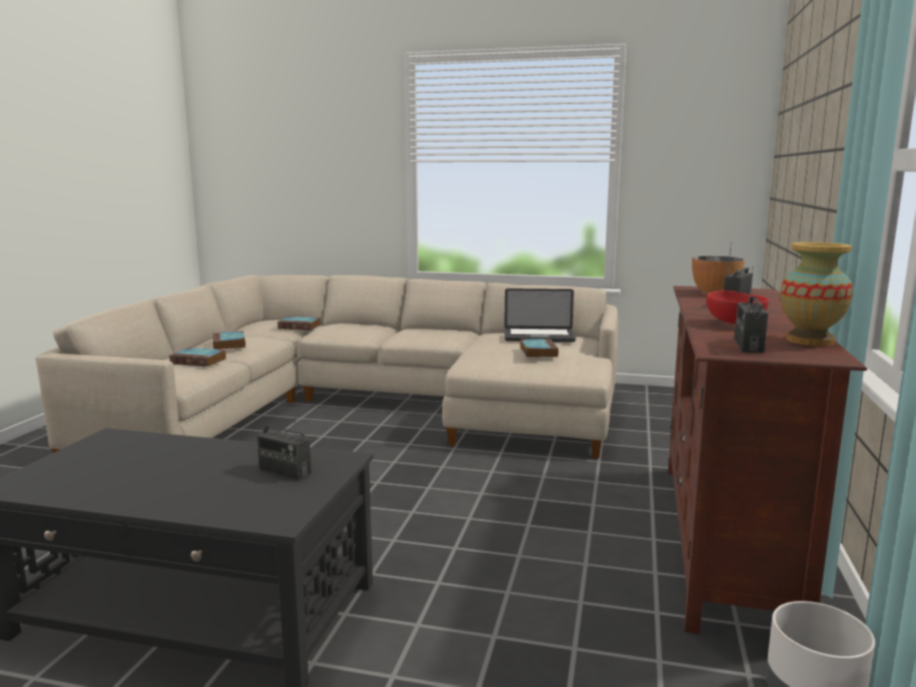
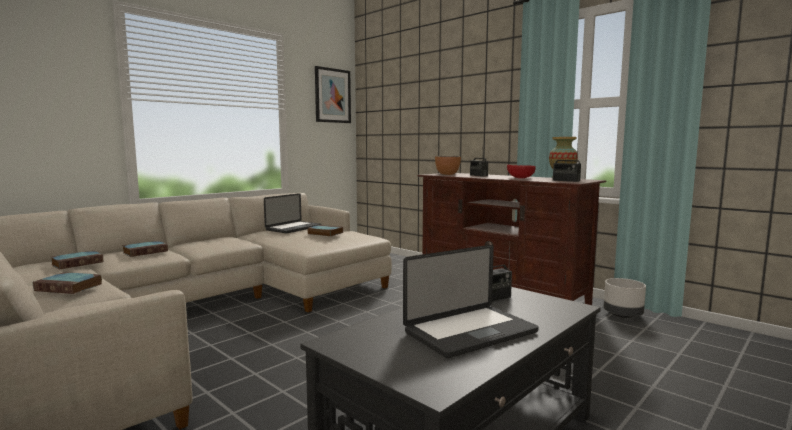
camera: 60 degrees left, 5 degrees down
(152, 478) = (471, 332): none -> laptop
(200, 361) = (98, 304): book -> book (146, 251)
(718, 131) = (332, 95): none -> picture

